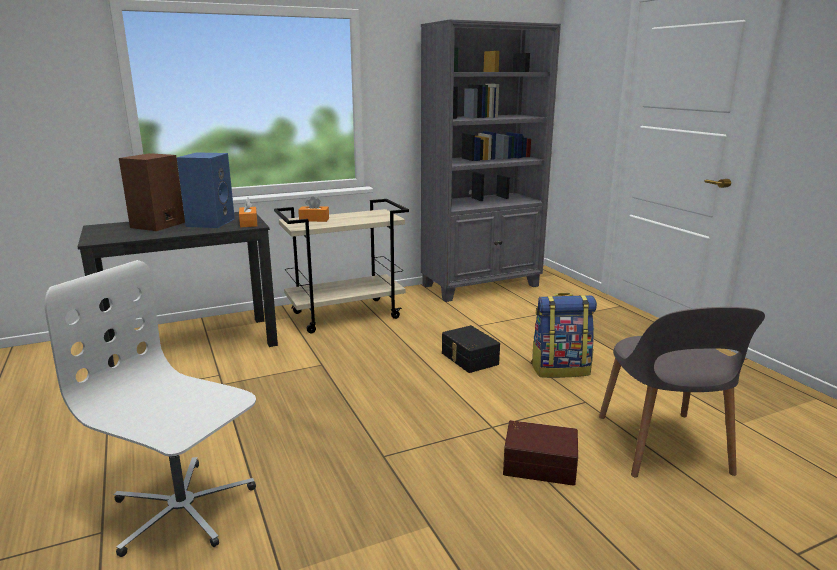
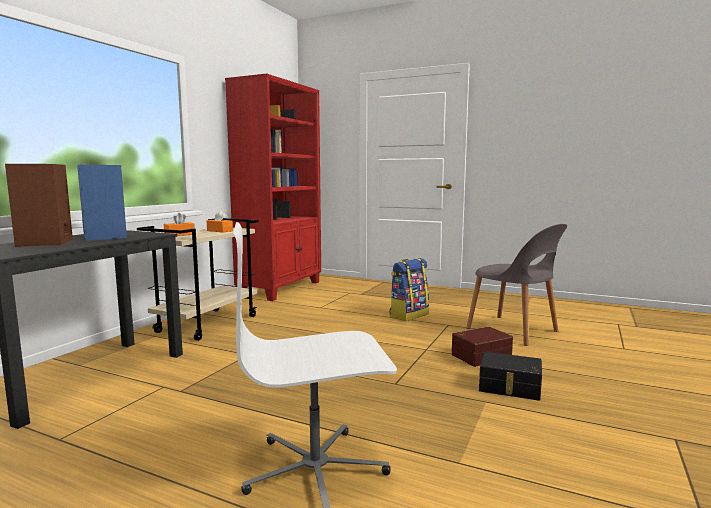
camera: 40 degrees left, 10 degrees down
(248, 223) = (148, 234): orange tissue box -> orange tissue box (219, 231)
(468, 359) = (348, 324): black storage box -> black storage box (509, 387)
(482, 286) = (281, 288): grey bookcase -> red bookcase

